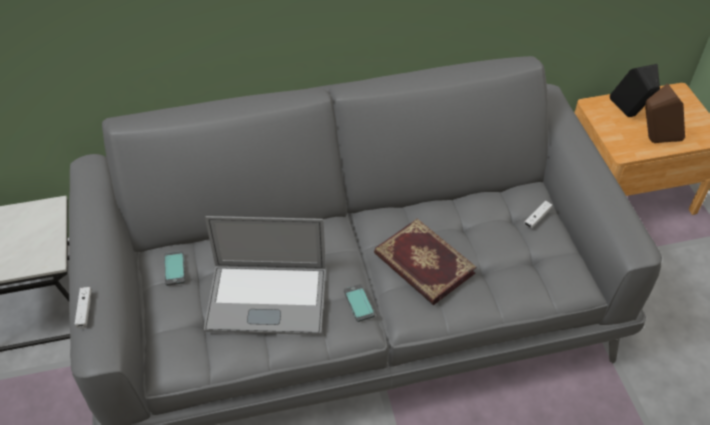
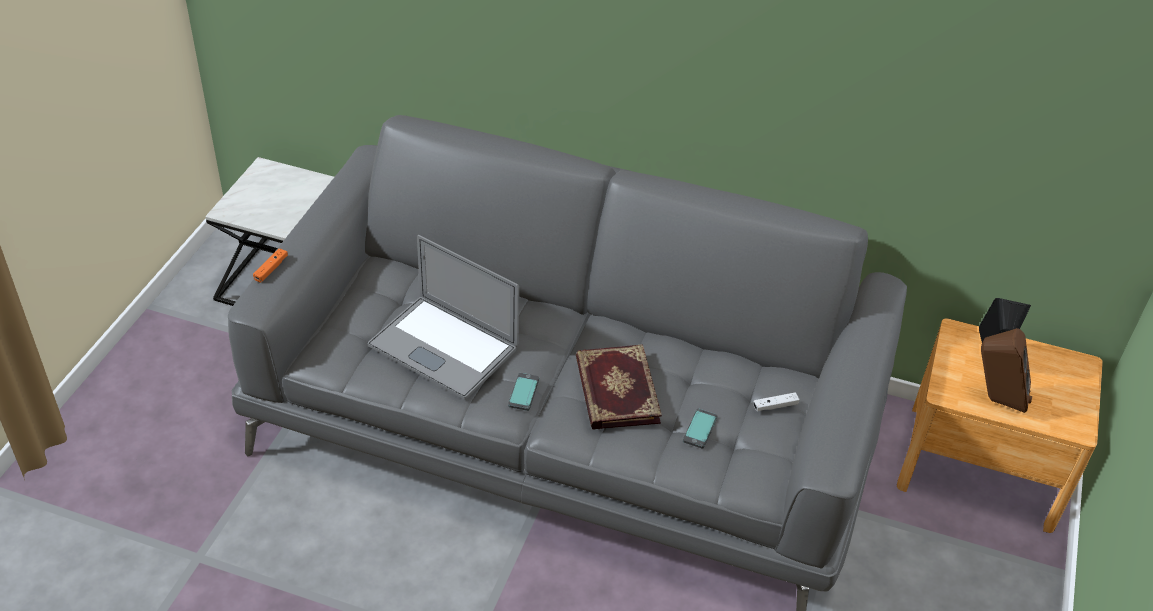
camera: 30 degrees right, 5 degrees down
(84, 310) = (271, 269): white game controller -> orange game controller
(175, 268) = (385, 282): phone -> phone (700, 429)

